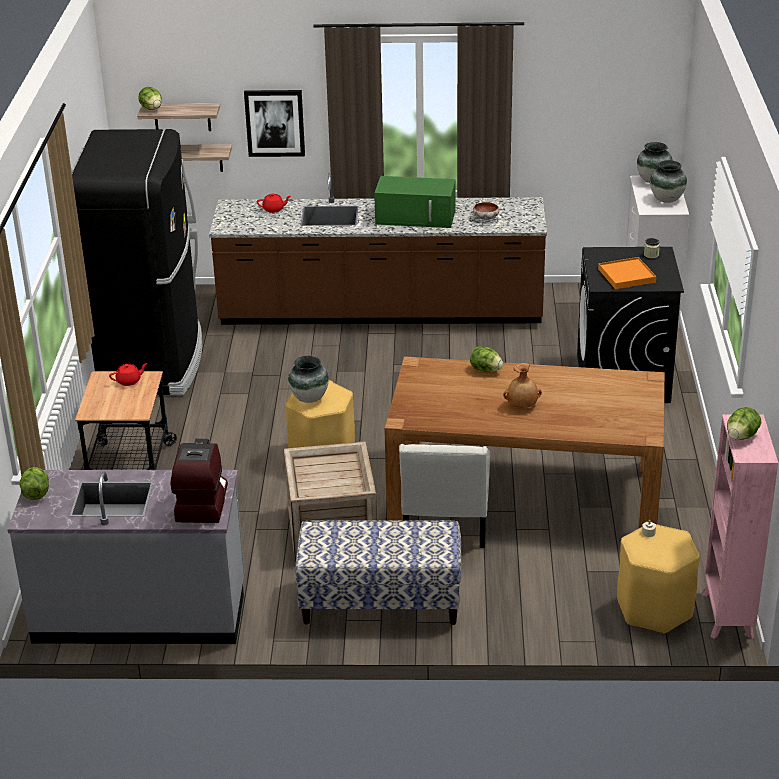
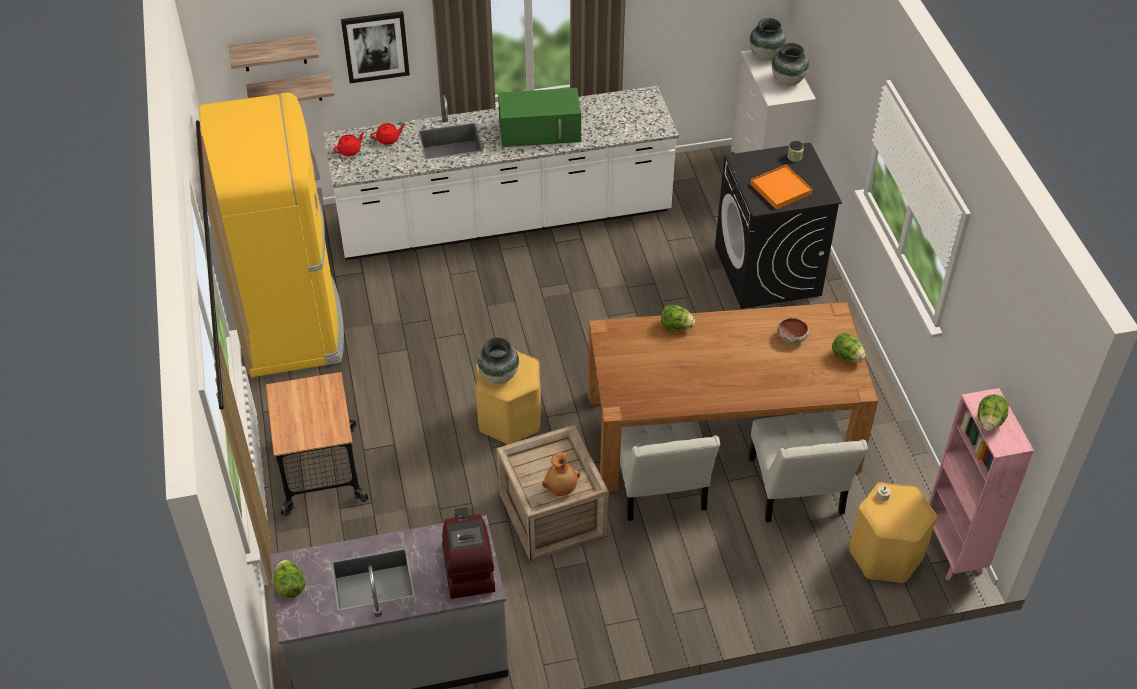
camera: 15 degrees left, 15 degrees up
(129, 381) = (311, 392): red teapot -> red teapot (350, 150)
(152, 109) = (243, 53): lettuce -> lettuce (846, 356)
(153, 361) = (293, 322): black fridge -> yellow fridge
(380, 603) = (630, 597): bench -> none
(381, 312) = (504, 220): brown counter -> white counter
(486, 218) = (611, 123): bowl -> bowl (792, 337)
(522, 406) = (727, 369): brown vase -> brown vase (561, 488)
(582, 546) = (796, 491): none -> white chair

